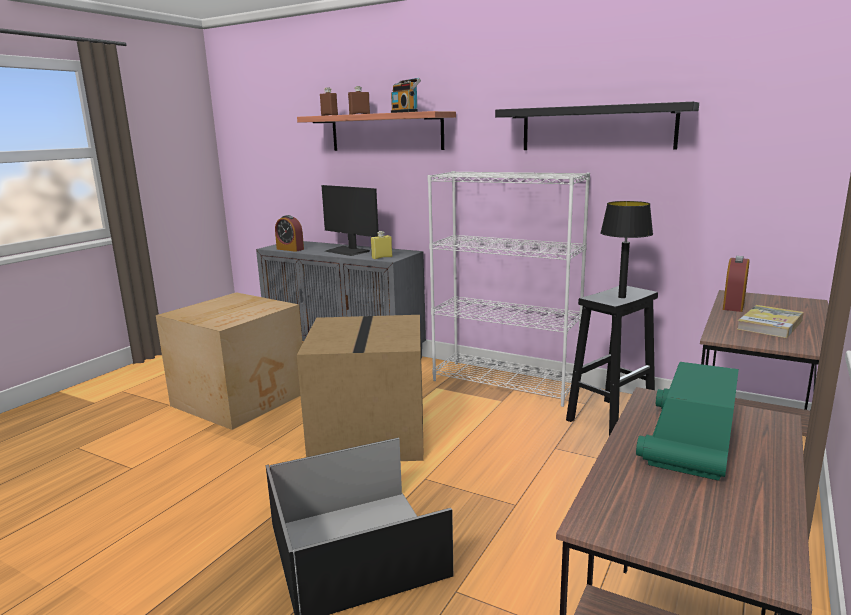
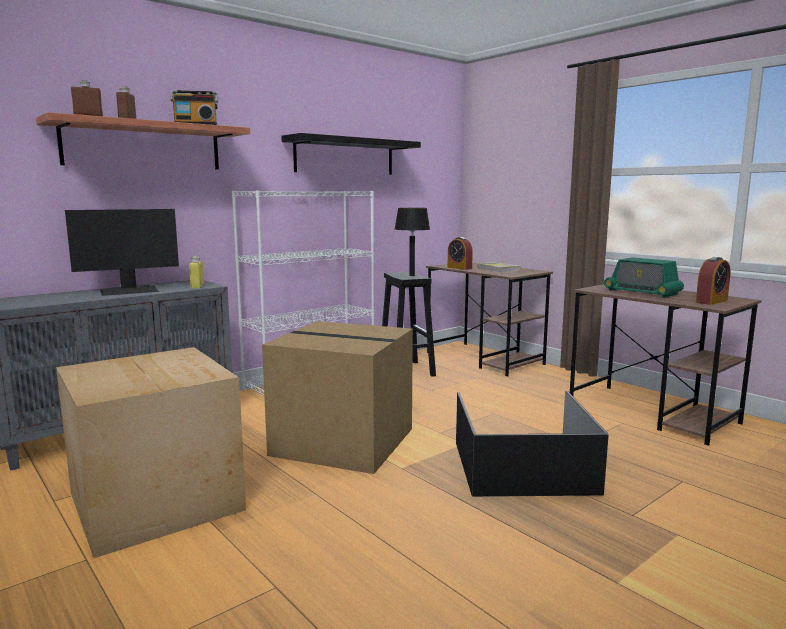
camera: 70 degrees left, 5 degrees down
(290, 249) = (43, 303): alarm clock -> alarm clock (711, 301)

